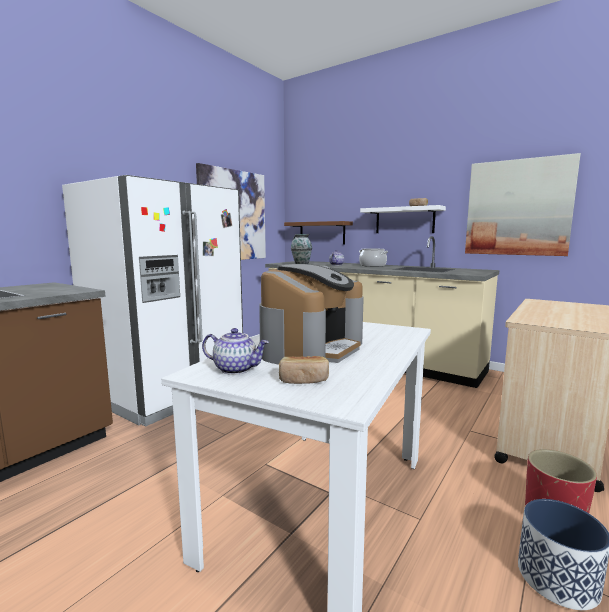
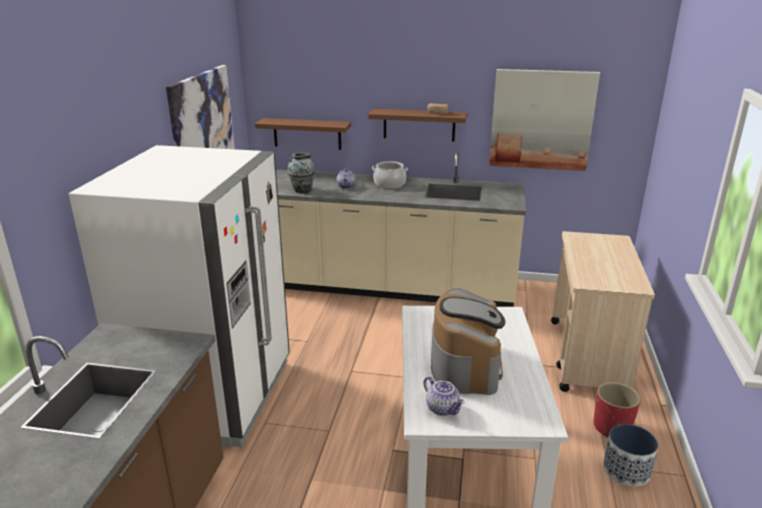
camera: 25 degrees left, 15 degrees up
(236, 369) = (443, 408): teapot -> teapot turned 60 degrees clockwise
(303, 380) = (499, 407): bread -> none
(404, 220) = (419, 125): white shelf -> brown shelf

